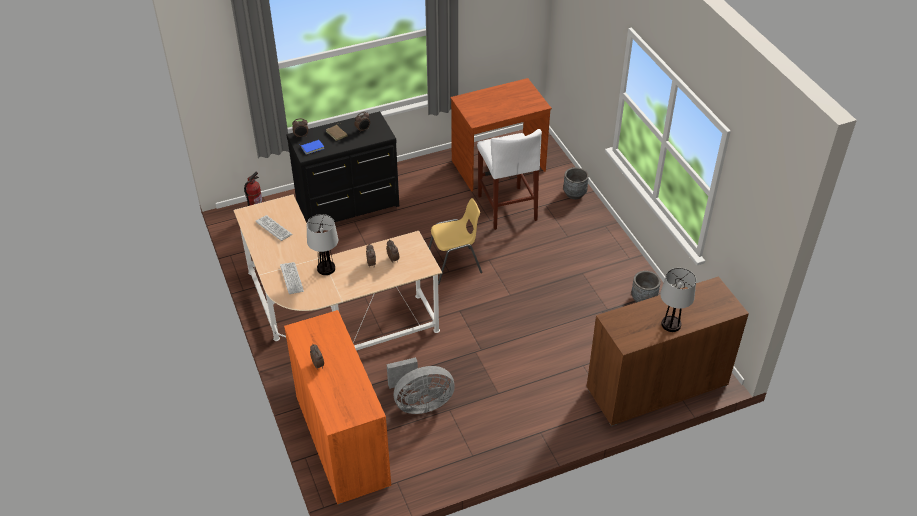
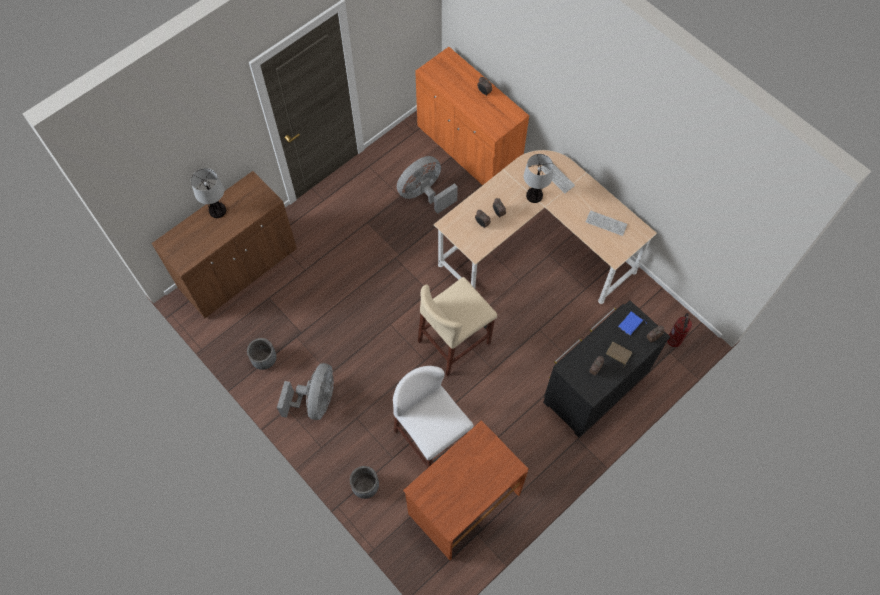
camera: 160 degrees right, 20 degrees up
(454, 265) = (454, 342): yellow chair -> beige stool
(601, 257) = (315, 401): none -> grey fan

